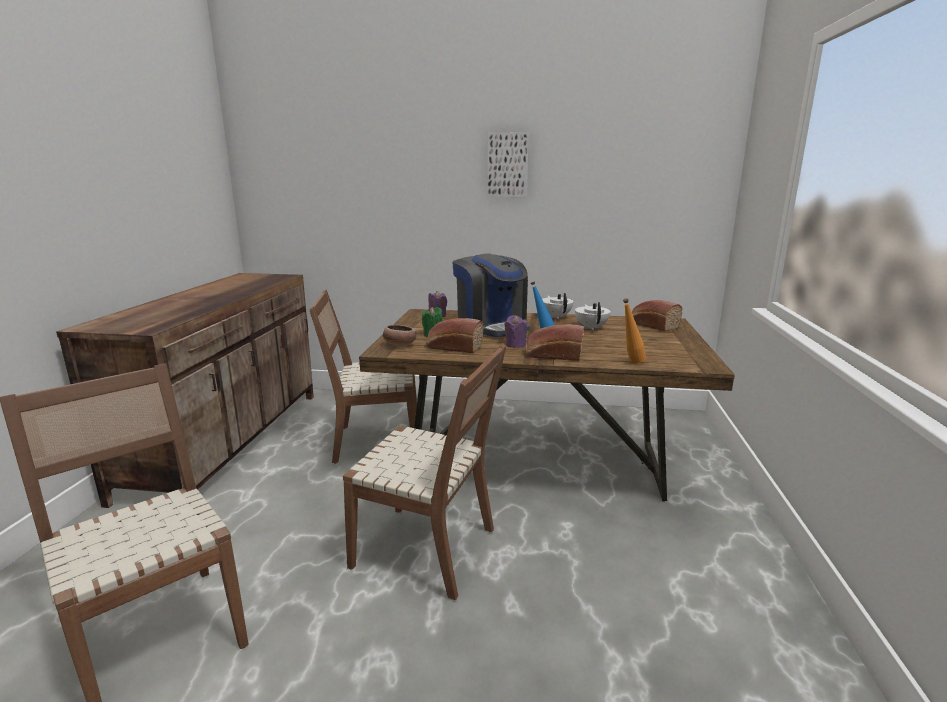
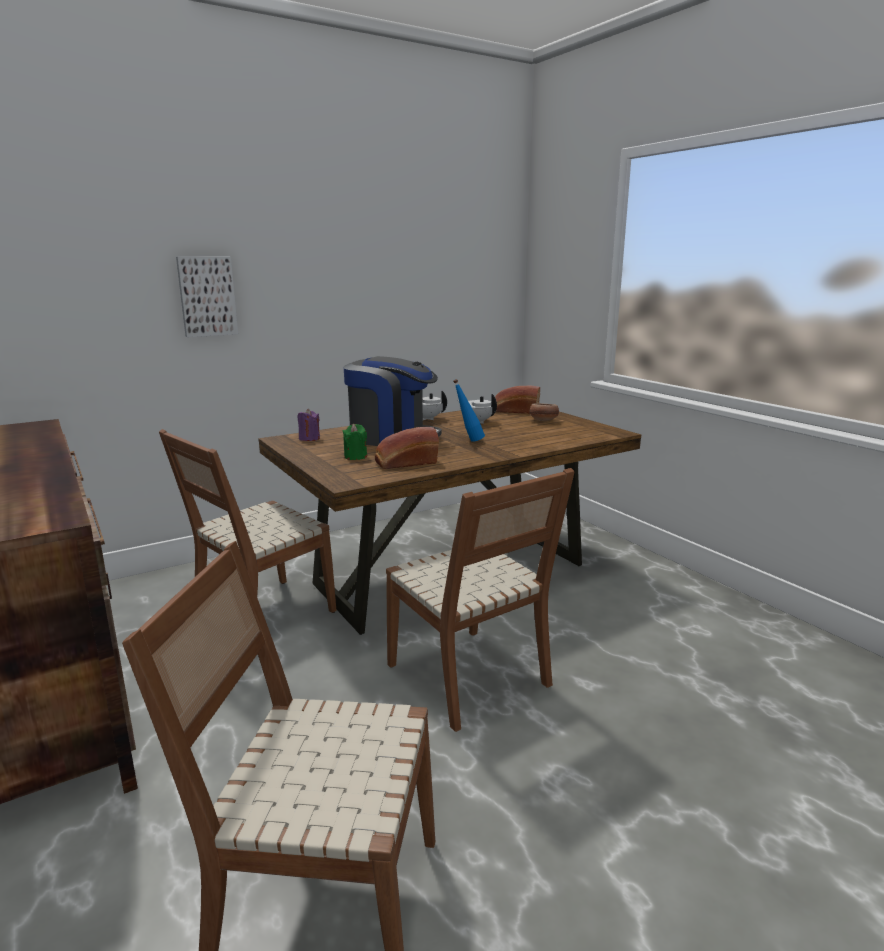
camera: 40 degrees left, 0 degrees up
(399, 345) = (348, 473): bowl -> bowl (543, 420)
(430, 551) = (471, 680): chair -> chair turned 75 degrees clockwise
(508, 165) = (323, 255): picture -> picture (207, 296)
(515, 344) = (452, 448): purple candle -> none
(552, 355) = (502, 449): bread -> none
(630, 363) = (567, 442): orange bottle -> none

